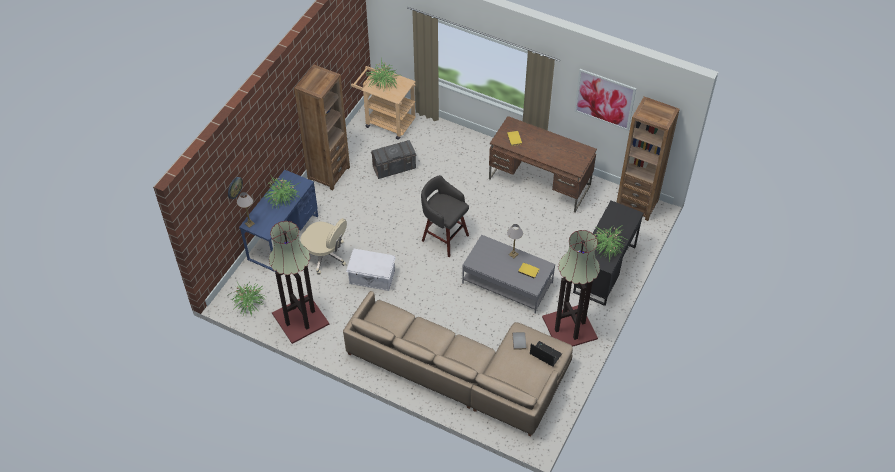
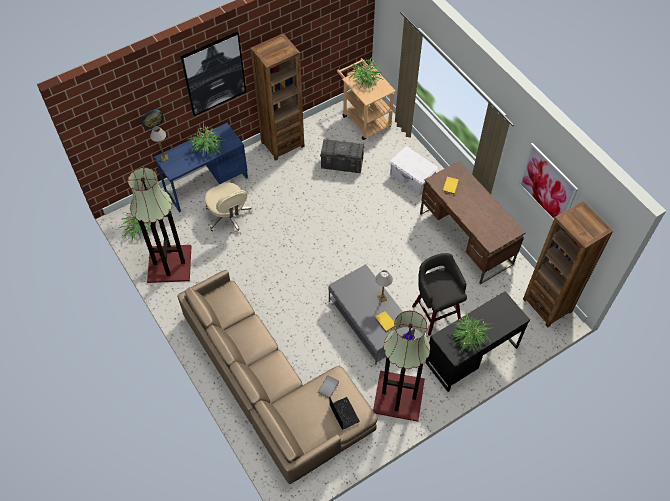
camera: 30 degrees right, 5 degrees up
(271, 124) = (214, 74): none -> picture
(372, 278) = (254, 256): white storage box -> white storage box (411, 179)
(444, 237) = (342, 249): grey stool -> grey stool (435, 312)

